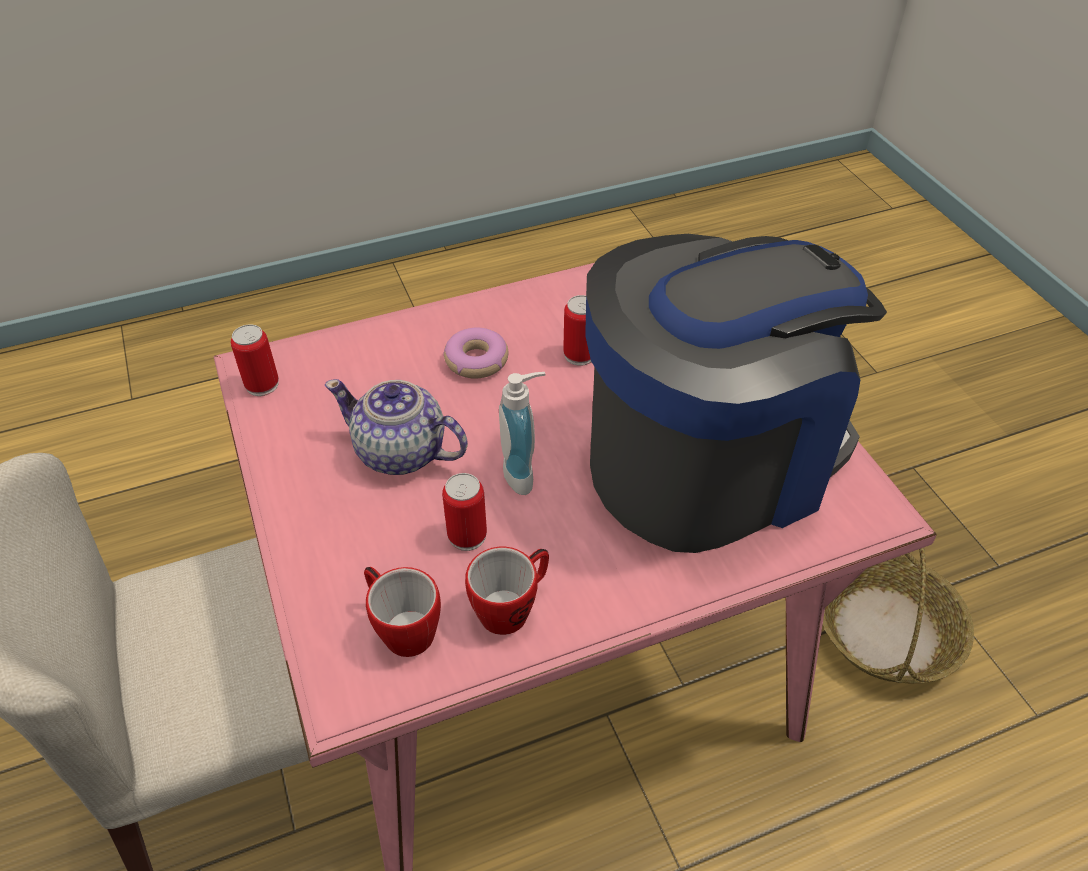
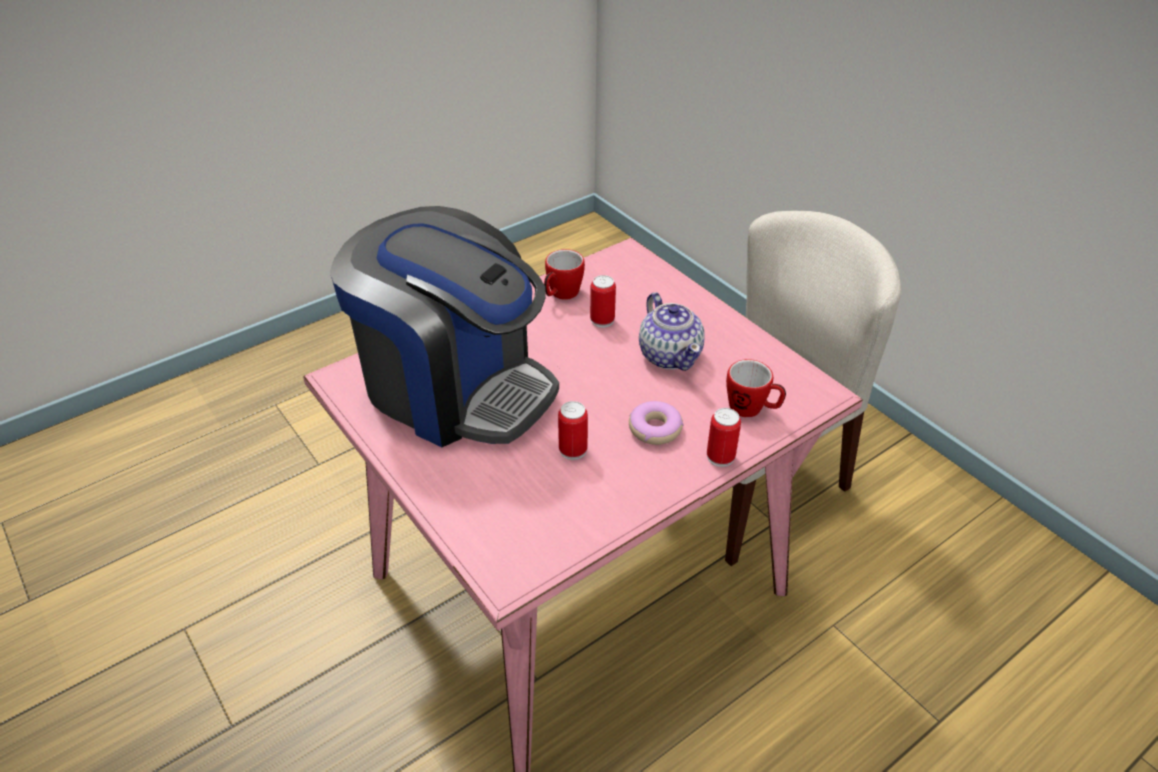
camera: 165 degrees right, 5 degrees down
(262, 385) = (802, 380): can -> can (720, 457)
(401, 453) = (670, 355): teapot -> teapot turned 60 degrees clockwise
(402, 628) = (615, 278): mug -> mug (752, 409)
(524, 473) = (582, 358): soap dispenser -> none
(710, 461) = (455, 387): coffee machine -> coffee machine turned 105 degrees counterclockwise
(887, 632) = (291, 671): basket -> none

